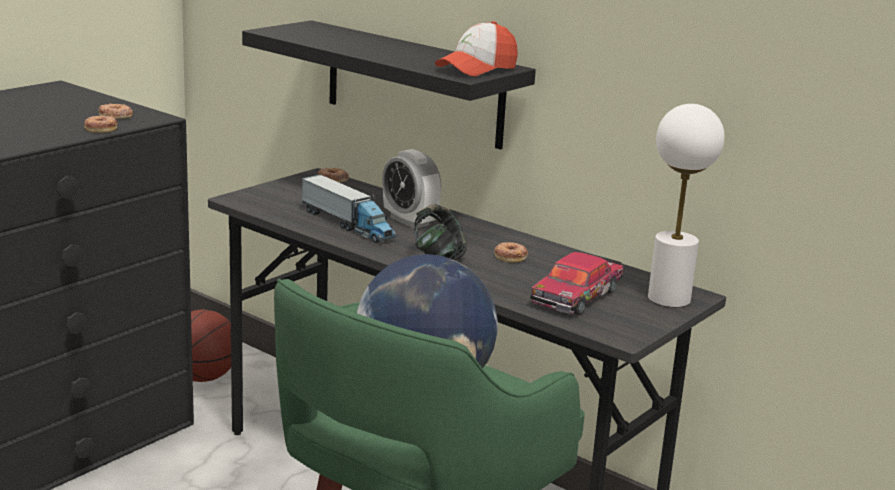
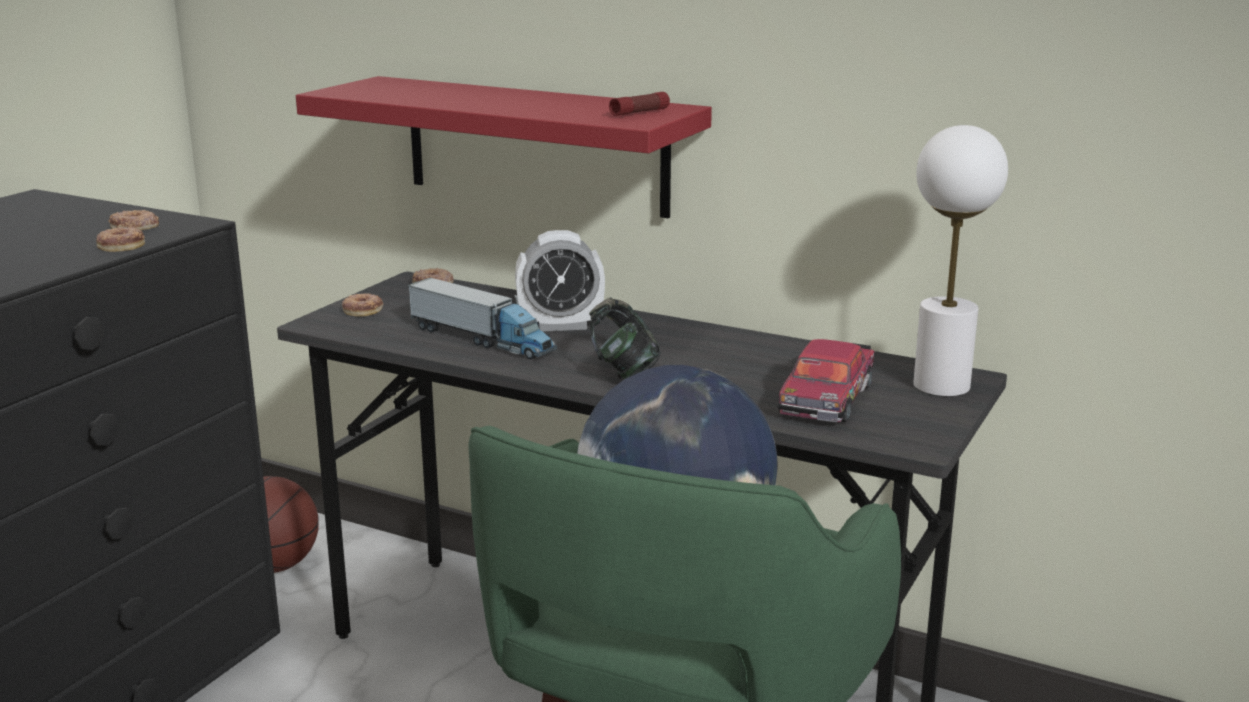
camera: 10 degrees left, 0 degrees up
(409, 221) = (560, 326): alarm clock -> alarm clock turned 45 degrees counterclockwise
(414, 84) = (535, 145): black shelf -> red shelf
(477, 69) = (640, 112): cap -> flashlight
(510, 256) = (714, 356): donut -> donut (363, 310)

